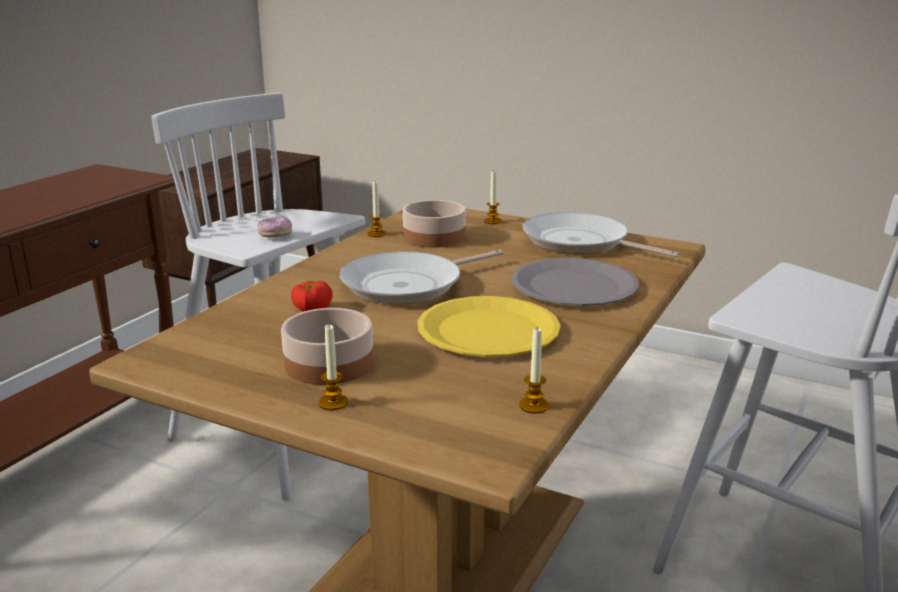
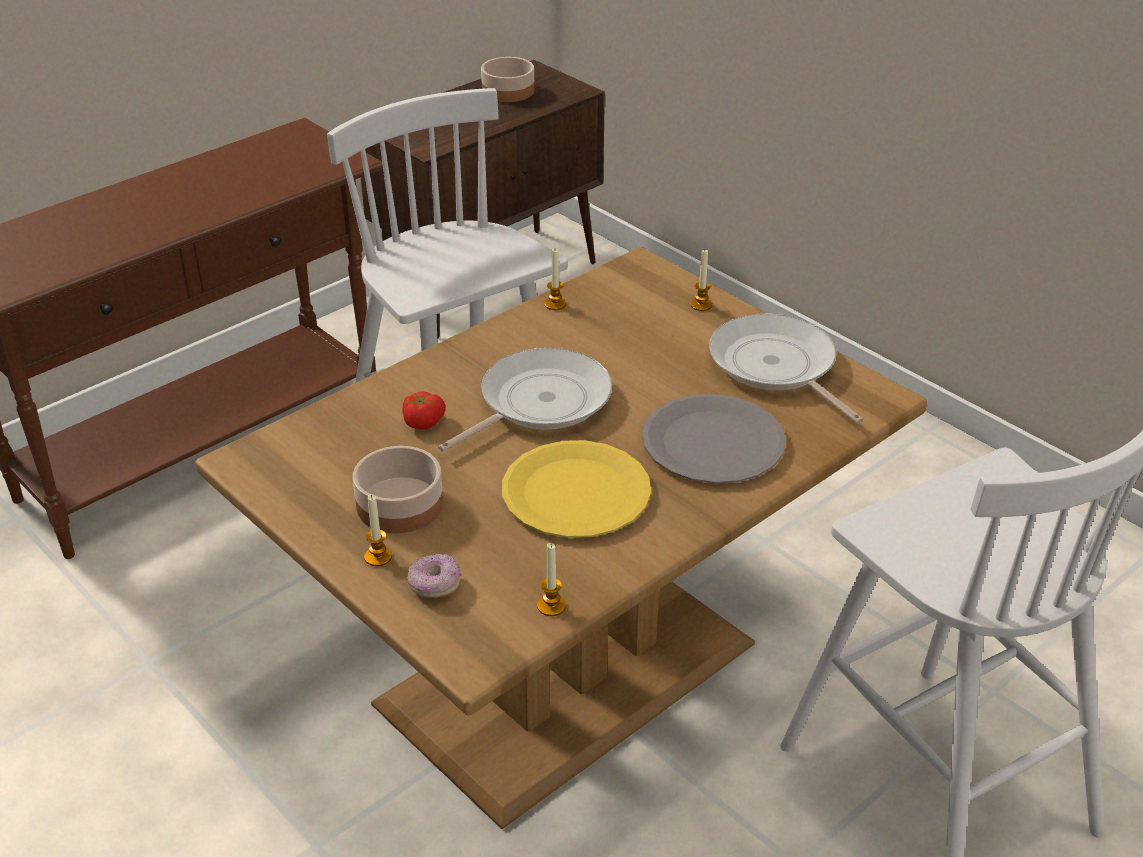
camera: 20 degrees right, 15 degrees up
(275, 235) = (451, 279): donut -> donut (434, 585)
(408, 285) = (539, 402): frying pan -> frying pan turned 150 degrees clockwise
(434, 237) = (615, 322): bowl -> bowl (508, 91)

